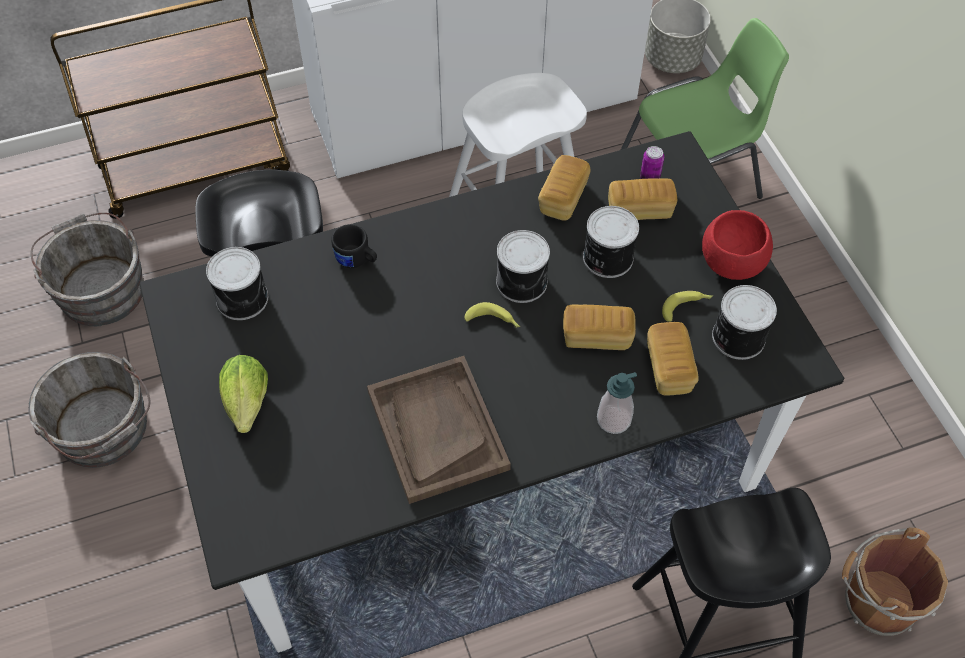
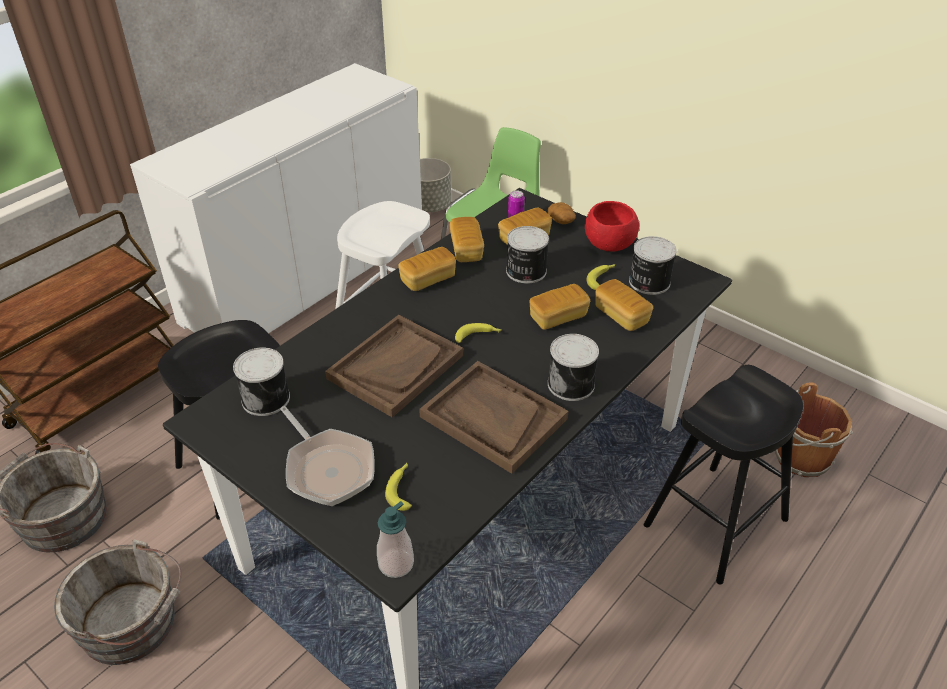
camera: 30 degrees left, 15 degrees down
(247, 407) = (327, 468): lettuce -> frying pan
(297, 466) = (402, 489): none -> banana
(357, 260) = (342, 339): black mug -> none
(385, 320) = (395, 367): none -> brown tray
(493, 221) = (428, 279): none -> bread
(523, 282) = (479, 306): can -> can (572, 384)
(613, 419) = (612, 359): soap dispenser -> soap dispenser (396, 563)
(702, 203) = (561, 221): none -> potato

